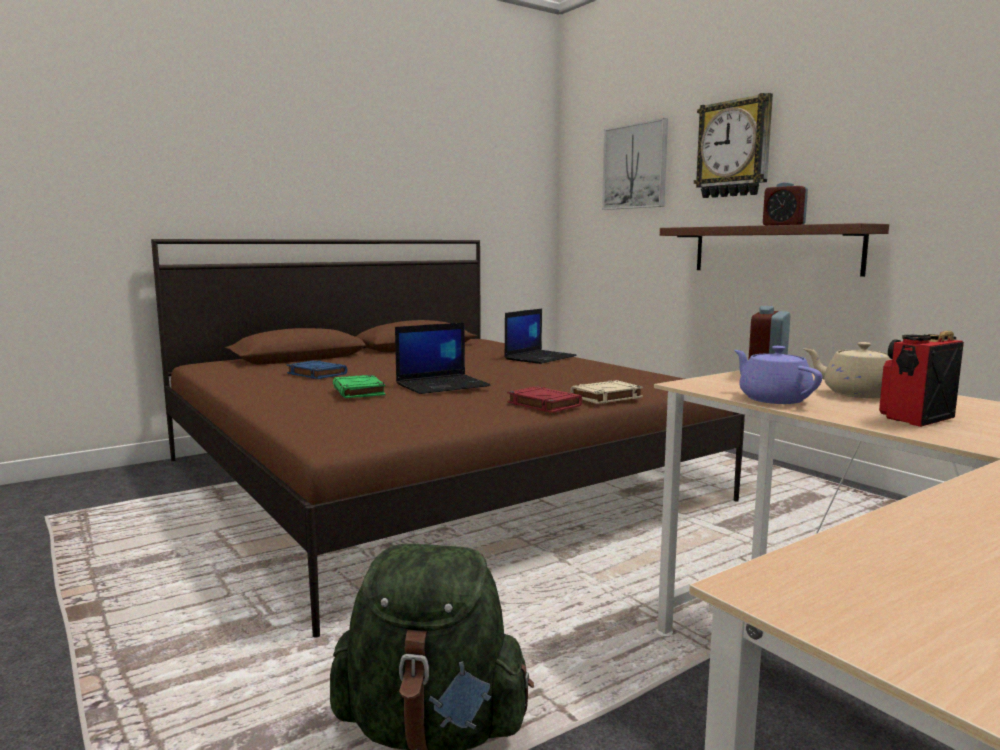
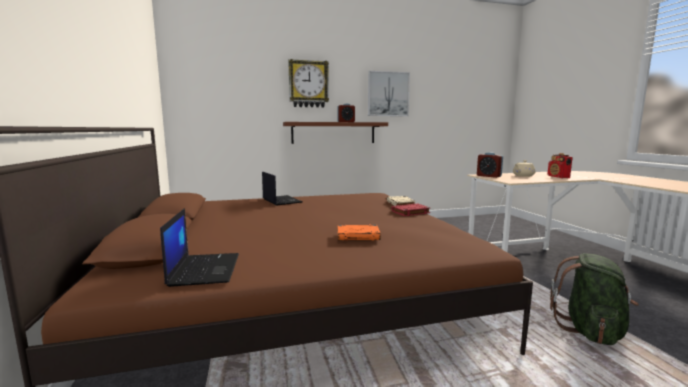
camera: 70 degrees left, 0 degrees up
(316, 374) = (261, 245): blue book -> none
(359, 391) = (358, 236): green book -> orange book
(443, 385) = (353, 220): laptop -> laptop (204, 269)
(635, 166) = (240, 85): picture -> picture (388, 94)
(773, 399) = (536, 180): purple teapot -> none

